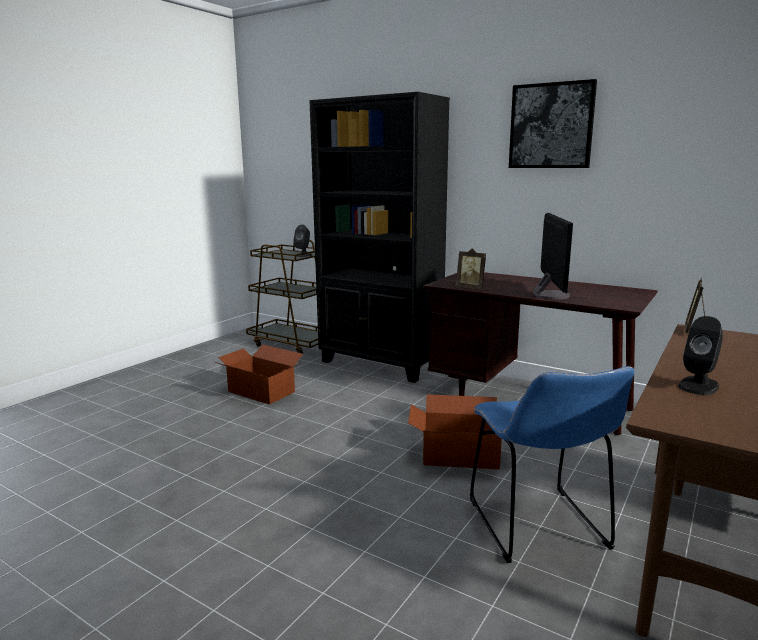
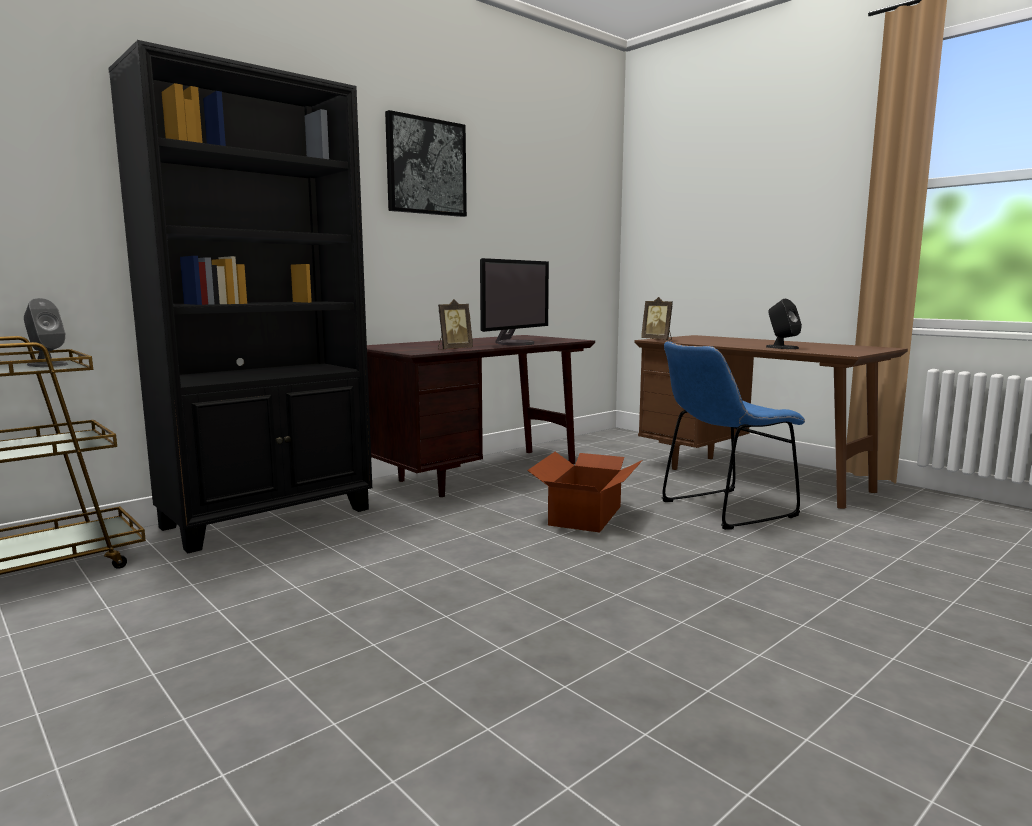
camera: 75 degrees left, 5 degrees down
(261, 391) = (261, 610): cardboard box -> none
(540, 528) = (722, 510): blue chair -> blue chair turned 150 degrees clockwise
(550, 295) = (515, 343): monitor -> monitor turned 105 degrees clockwise

